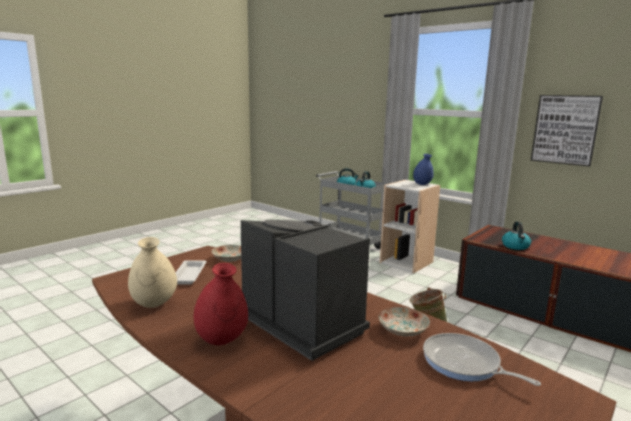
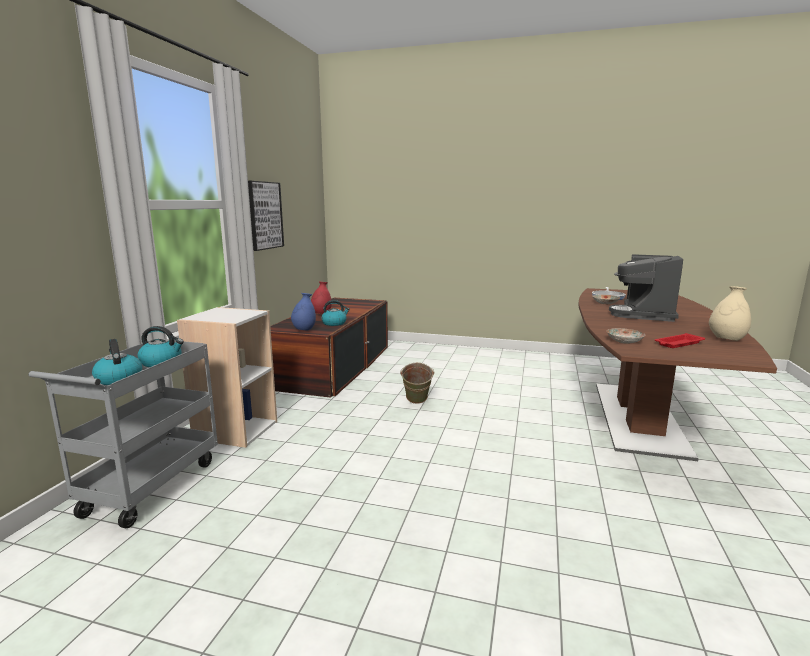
camera: 115 degrees left, 0 degrees up
(189, 275) = (678, 344): white tray -> red tray
(222, 340) = (699, 321): red vase -> red vase (321, 314)
(422, 184) = (219, 311): blue vase -> blue vase (304, 330)

